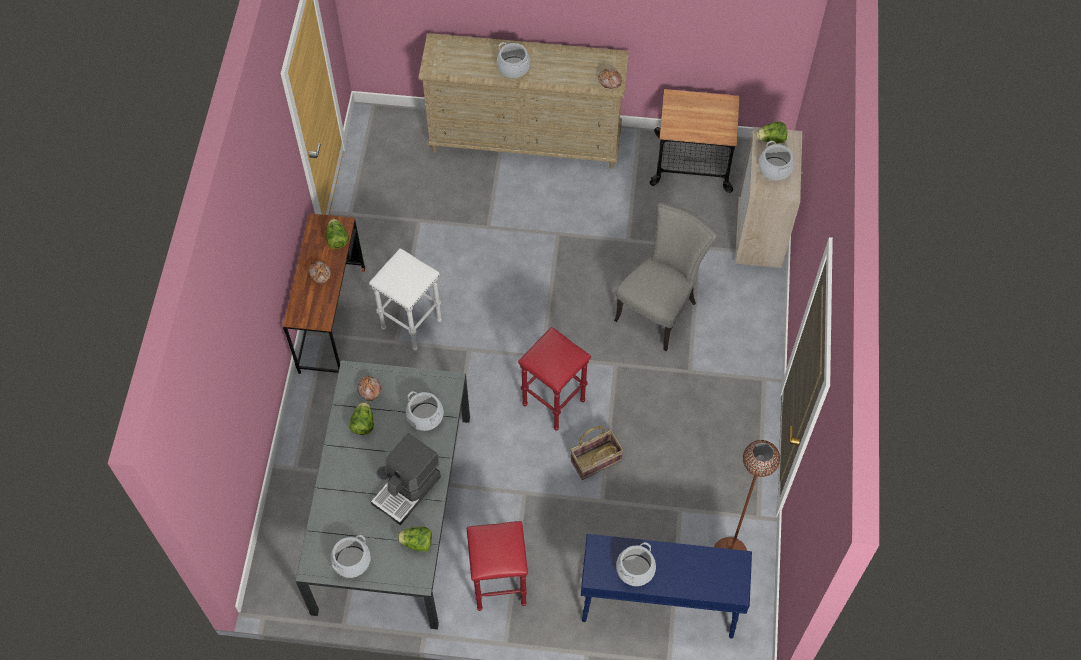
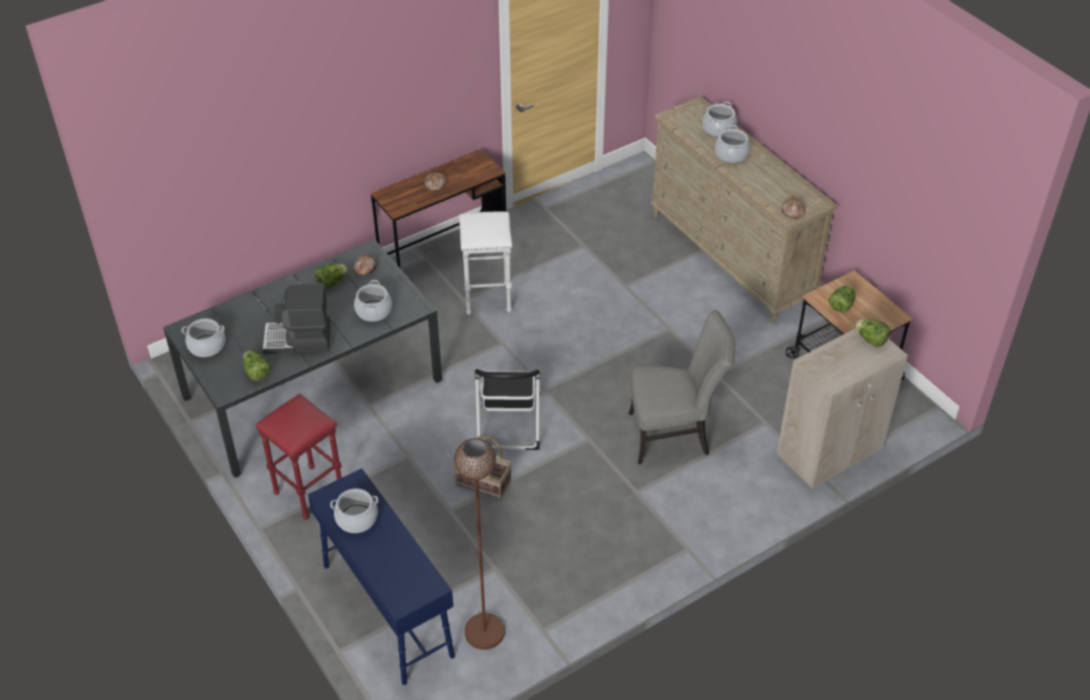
camera: 50 degrees right, 15 degrees down
(337, 239) = (475, 175): lettuce -> lettuce (841, 305)
(554, 403) = (508, 423): red stool -> step ladder
(775, 168) = (844, 359): cooking pot -> cooking pot (719, 129)

